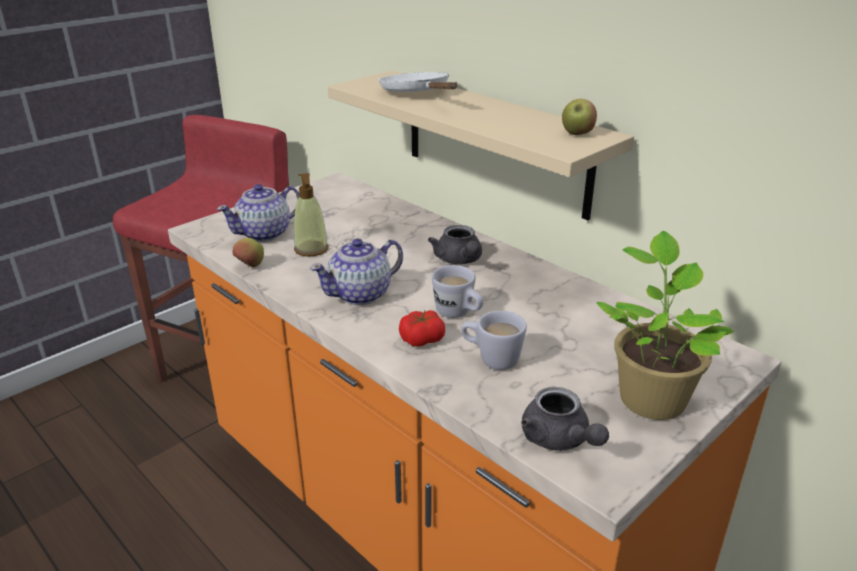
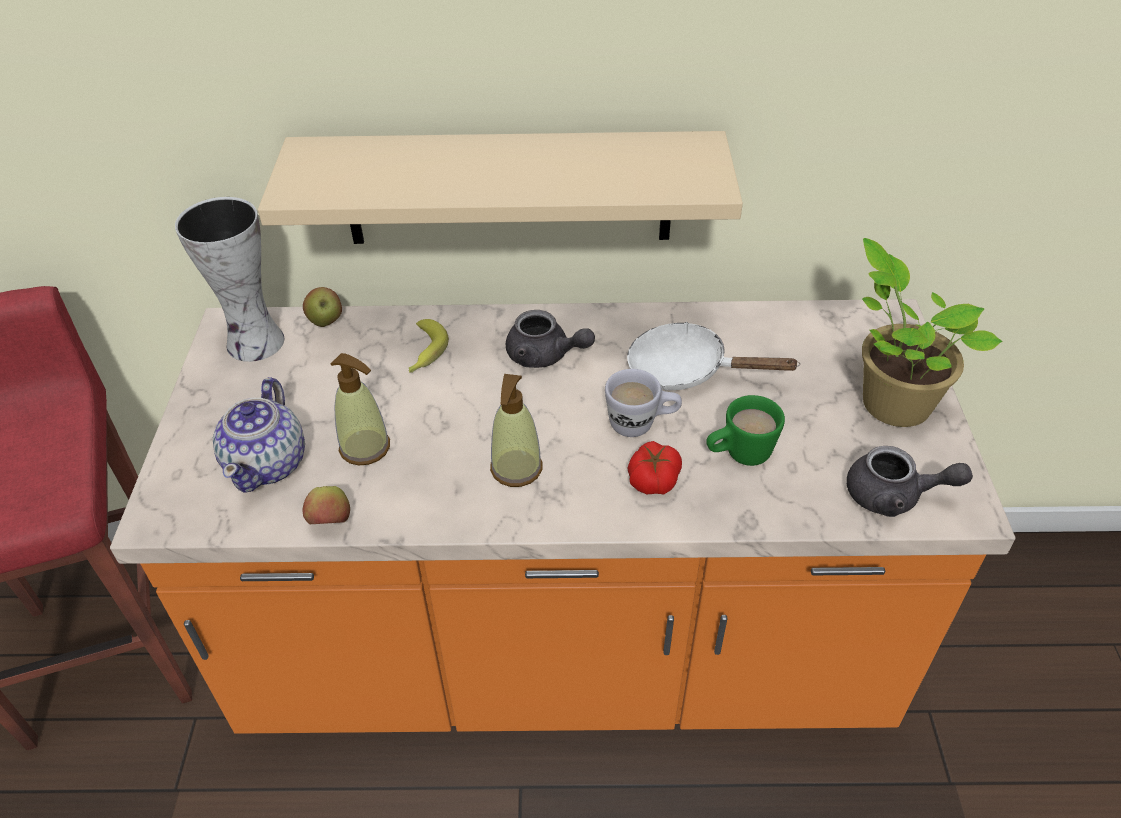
camera: 45 degrees left, 15 degrees up
(334, 192) = (252, 343): none -> vase
(361, 294) = (516, 468): teapot -> soap dispenser
(400, 230) = (424, 353): none -> banana
(418, 94) = (406, 169): white frying pan -> white frying pan (686, 370)
(491, 359) = (739, 455): white mug -> green mug
(577, 134) = (679, 155): apple -> apple (326, 321)

